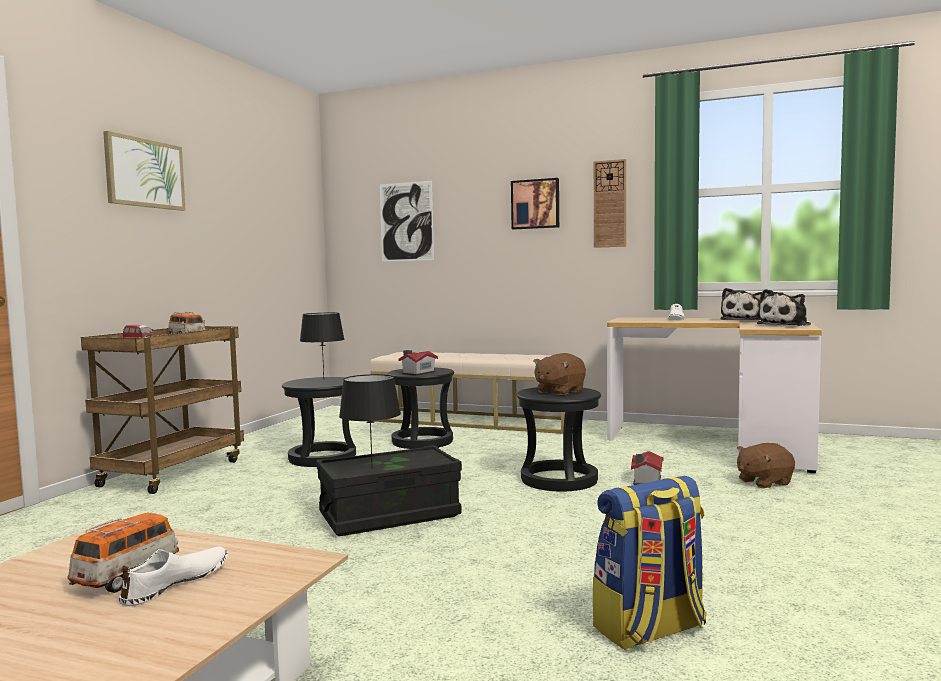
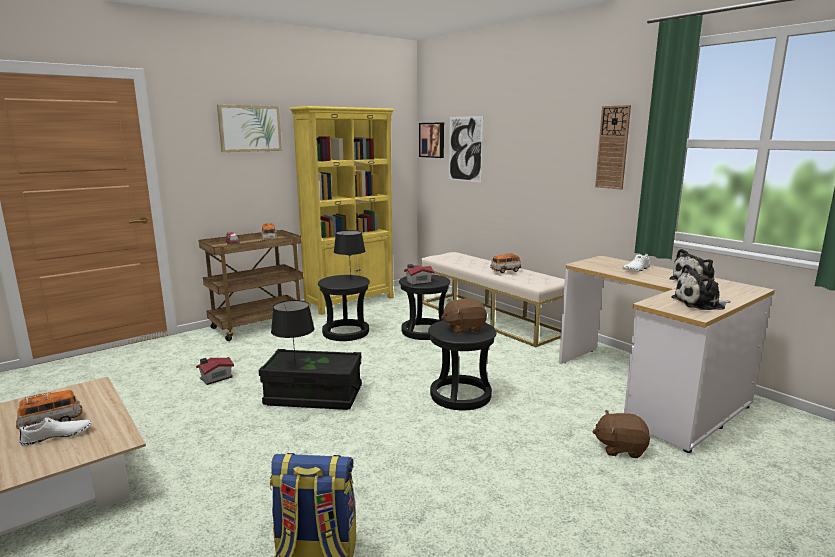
camera: 30 degrees right, 10 degrees up
(275, 432) = (350, 301): none -> yellow bookcase
(496, 356) = (505, 271): none -> toy car
(535, 204) = (554, 142): picture -> picture (432, 140)
(646, 481) = (522, 416): toy house -> toy house (215, 378)

